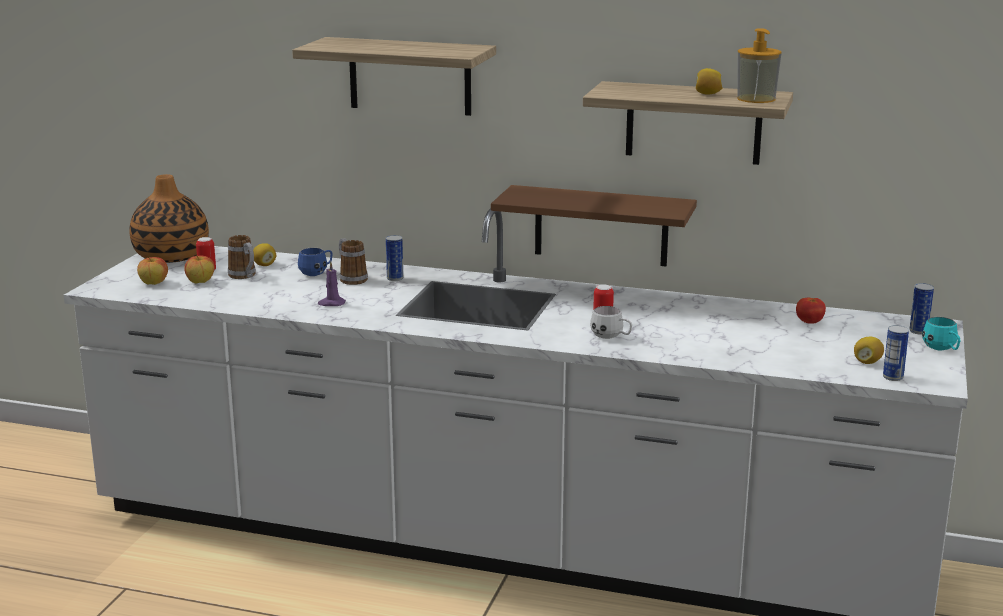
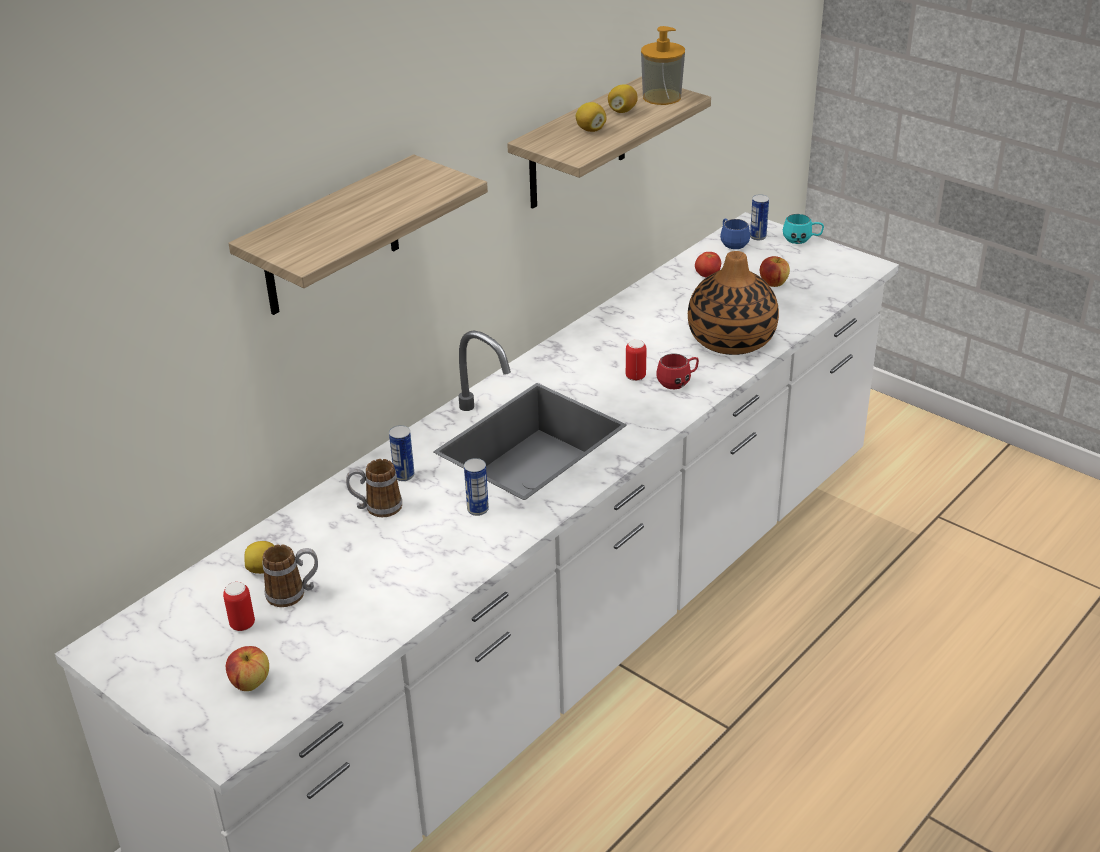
camera: 65 degrees left, 15 degrees up
(171, 256) = (144, 651): vase -> vase (731, 340)
(200, 282) = (281, 637): apple -> apple (773, 283)
(317, 273) = (332, 530): blue mug -> blue mug (732, 243)
(331, 303) = (452, 539): purple candle -> none
(601, 226) = (516, 292): brown shelf -> none
(611, 337) = (678, 382): white mug -> red mug
(867, 362) = (809, 279): lemon -> lemon (590, 130)
(893, 377) = (845, 279): can -> can (478, 509)

